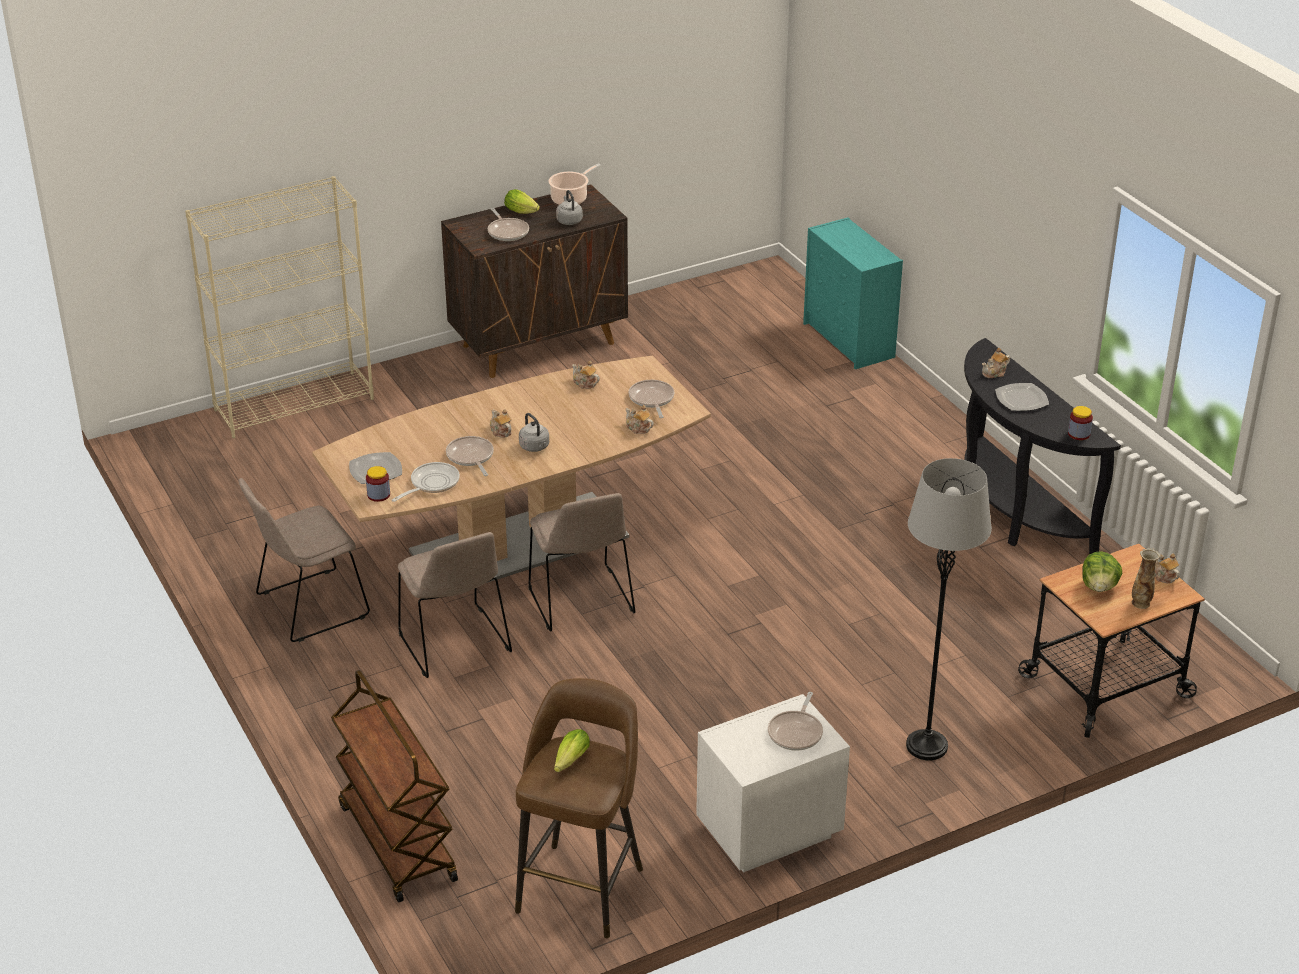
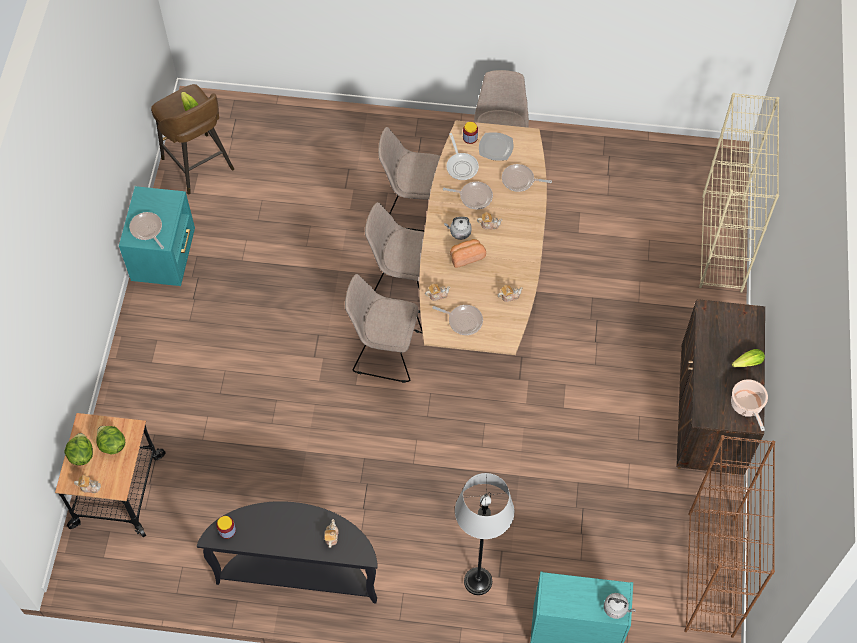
camera: 125 degrees right, 25 degrees up
(396, 842) = (289, 113): brown cart -> none
(507, 231) = (719, 337): frying pan -> frying pan (520, 180)
(563, 429) = (466, 256): none -> bread
(569, 220) = (711, 385): grey kettle -> grey kettle (616, 608)
(691, 573) = (384, 351): none -> beige chair
(704, 294) = (711, 575): none -> brown bookcase
(766, 831) = (166, 257): white nightstand -> turquoise nightstand
(926, 746) = (155, 366): grey floor lamp -> grey floor lamp (478, 581)
(1021, 399) = (290, 528): plate -> none
(1141, 603) = (81, 455): vase -> lettuce

